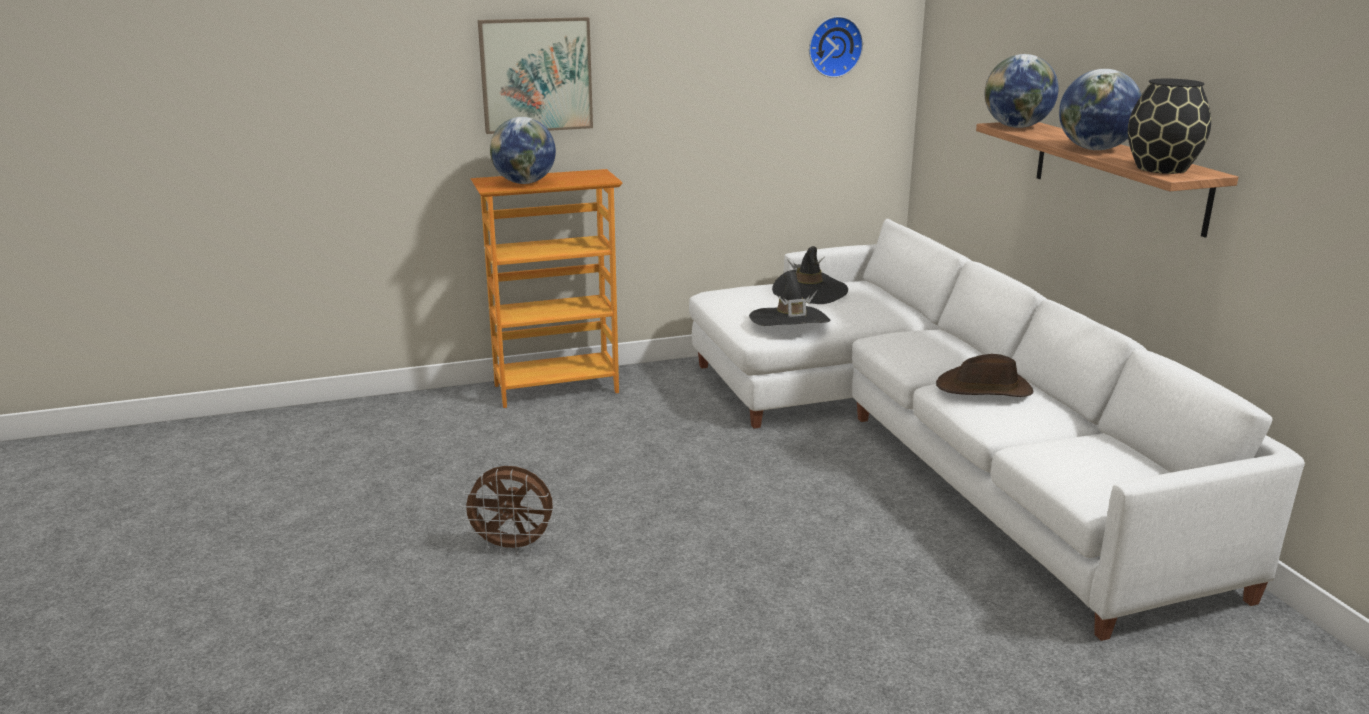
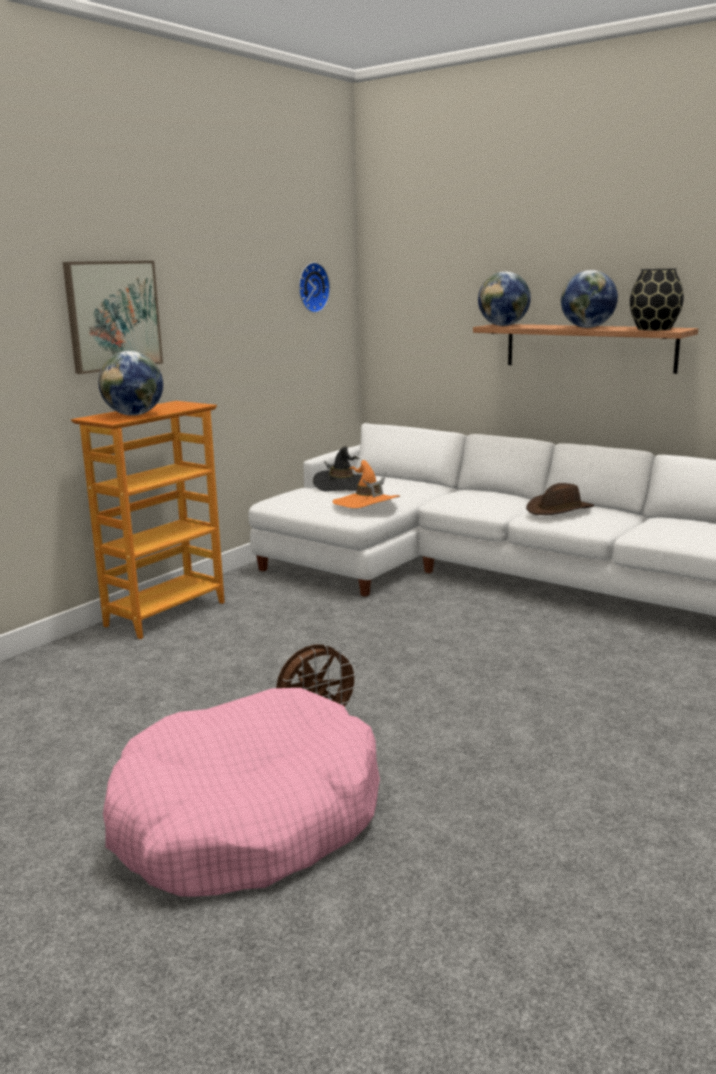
camera: 35 degrees left, 5 degrees down
(344, 607) = (247, 819): none -> pink dog bed
(789, 321) = (366, 503): black hat -> orange hat

